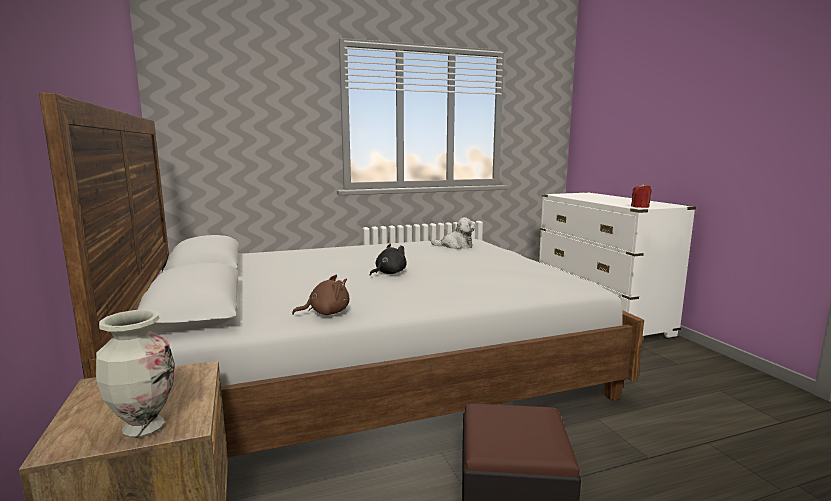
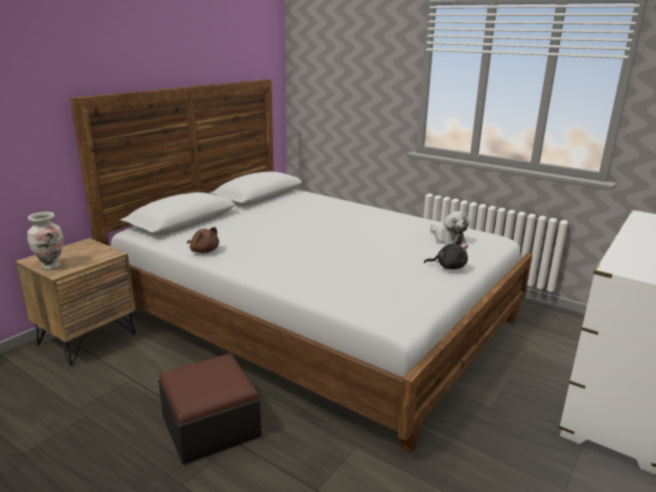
camera: 55 degrees right, 10 degrees up
(389, 273) = (313, 241): black plush toy -> black plush toy (448, 267)
(640, 207) = (622, 268): red candle -> none

